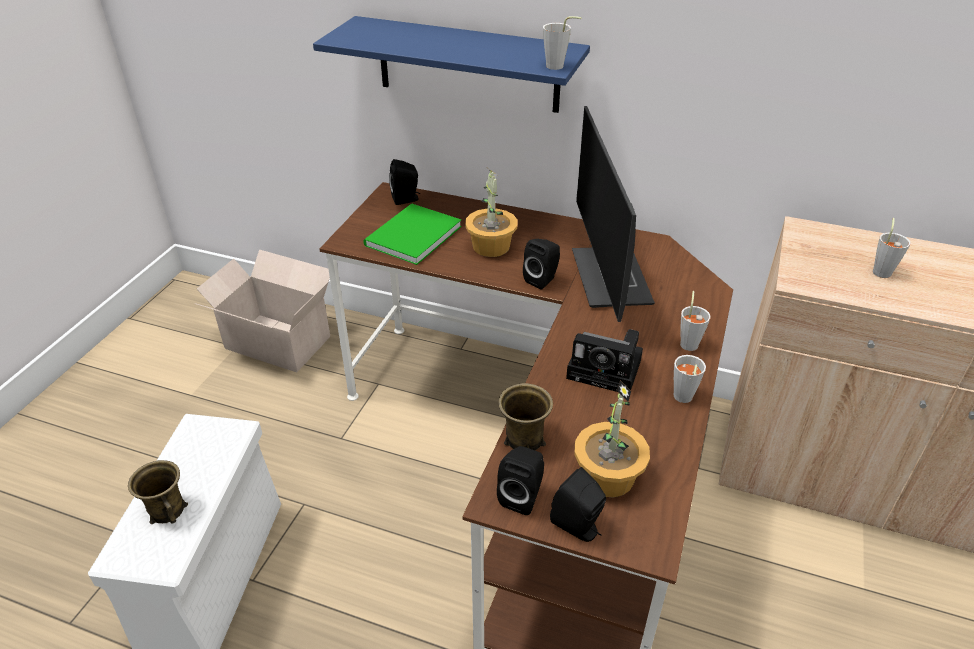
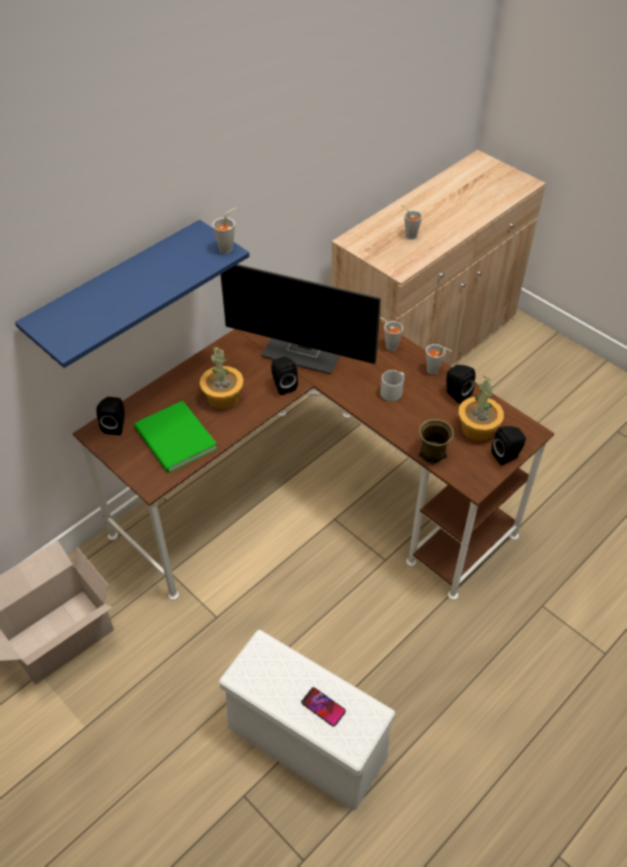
camera: 65 degrees left, 10 degrees up
(167, 510) = (323, 707): brown mug -> phone
(522, 496) = (475, 471): black speaker -> black speaker (456, 394)
(607, 370) = (393, 392): camera -> grey mug

